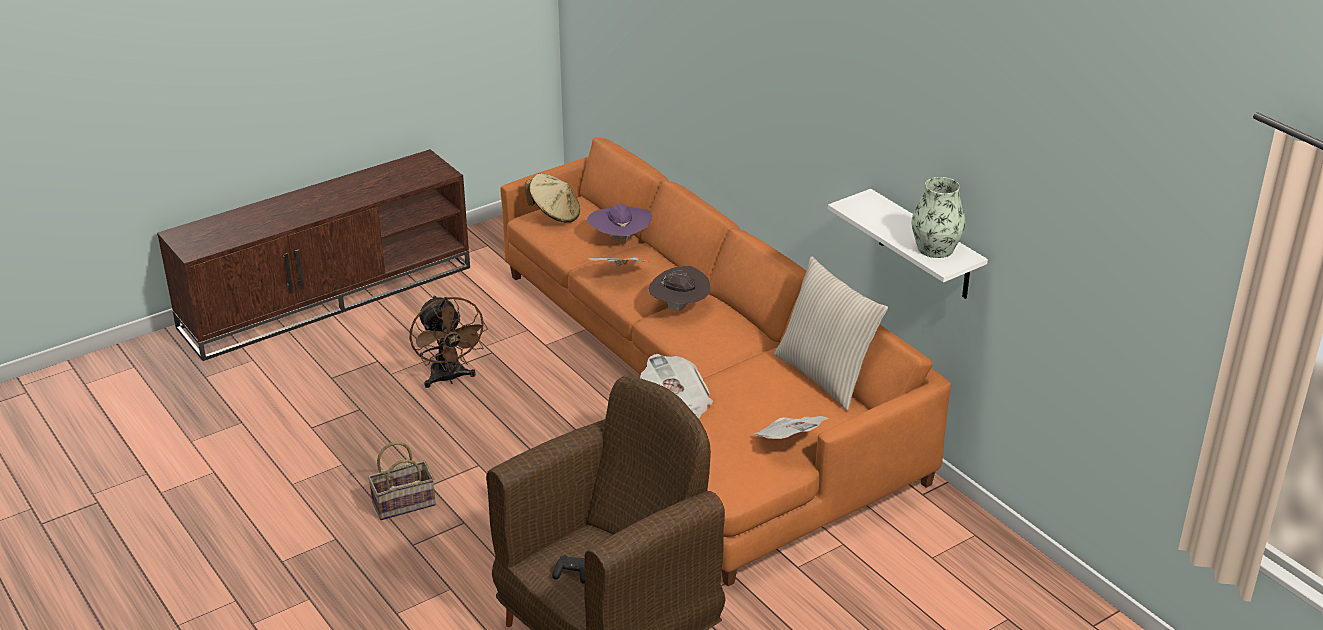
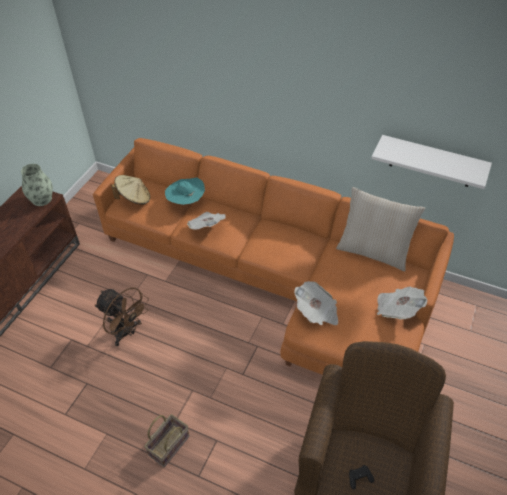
camera: 30 degrees left, 15 degrees up
(620, 240) = (186, 202): purple hat -> turquoise hat
(679, 308) = (259, 238): brown hat -> none
(935, 248) = (459, 166): vase -> vase (42, 199)

